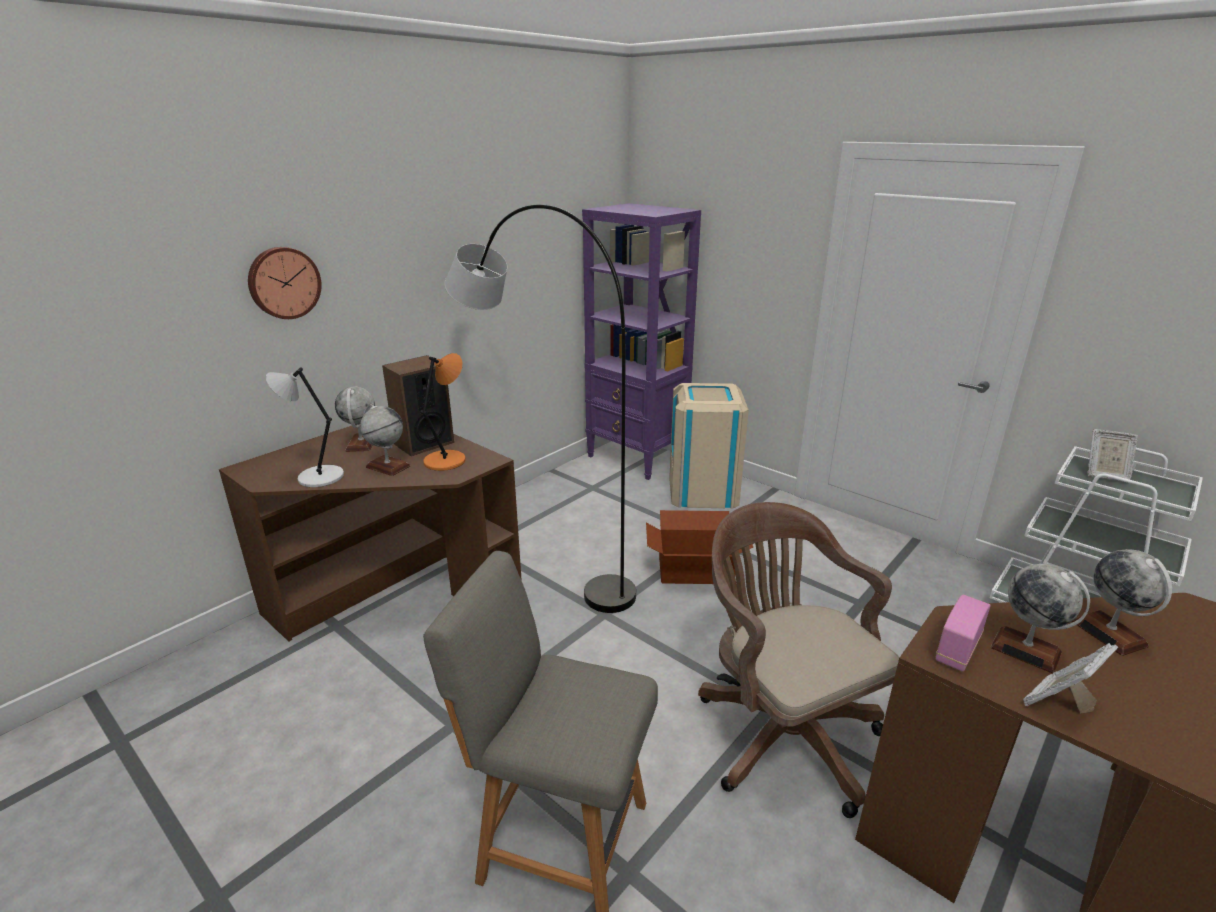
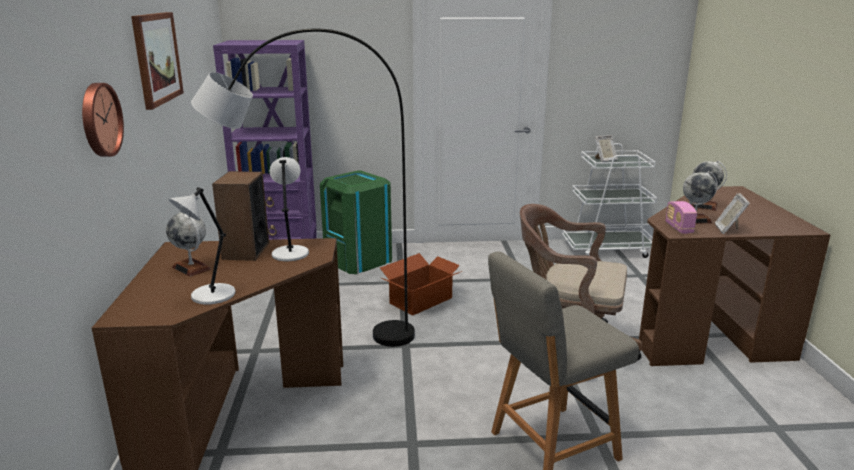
camera: 45 degrees left, 5 degrees down
(388, 466) = (253, 271): globe -> none
(434, 223) = (156, 58): none -> picture
(446, 460) = (290, 253): orange table lamp -> grey table lamp
(703, 491) = (358, 260): beige trash can -> green trash can

